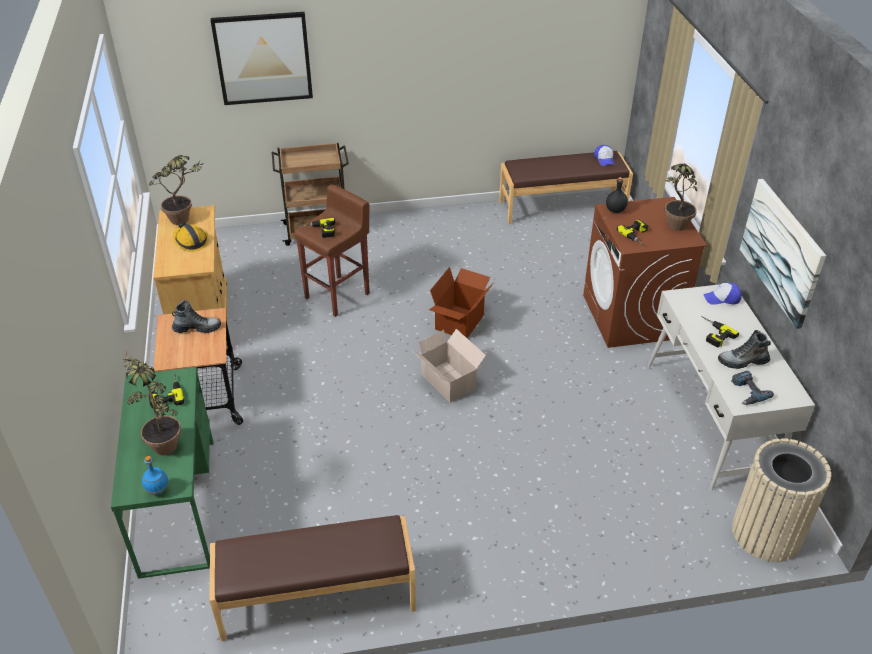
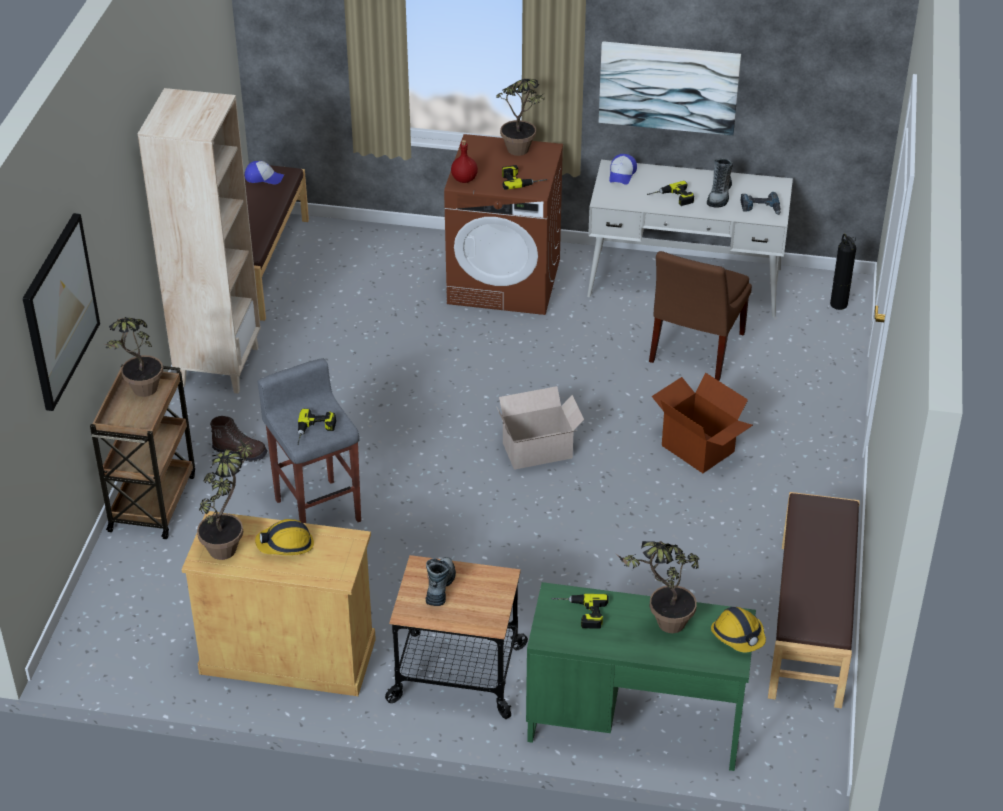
camera: 70 degrees left, 0 degrees up
(158, 490) = (738, 635): blue bottle -> hard hat
(319, 158) = (140, 394): none -> potted plant
(338, 295) = (318, 509): brown stool -> grey stool
(377, 250) = (240, 451): none -> brown boot
(452, 219) = (218, 366): none -> beige bookcase
(460, 322) = (438, 414): cardboard box -> cardboard box (699, 448)
(615, 210) = (464, 179): black bottle -> red bottle
(625, 445) = (695, 350): none -> brown chair
(766, 533) = (838, 303): beige trash can -> fire extinguisher

